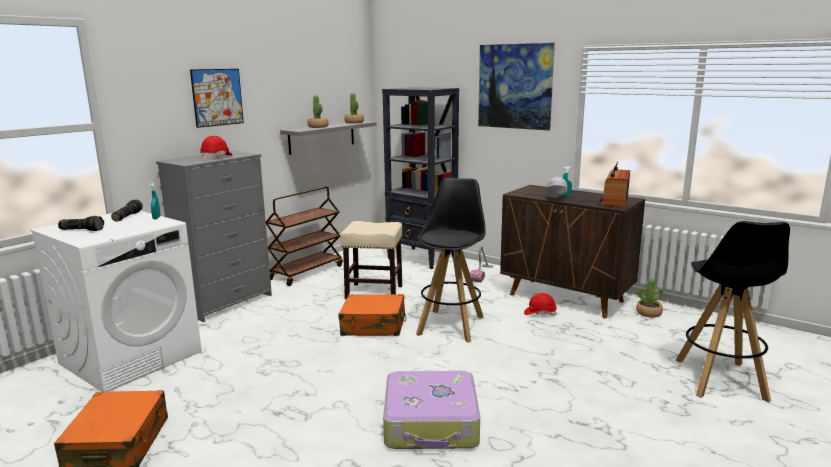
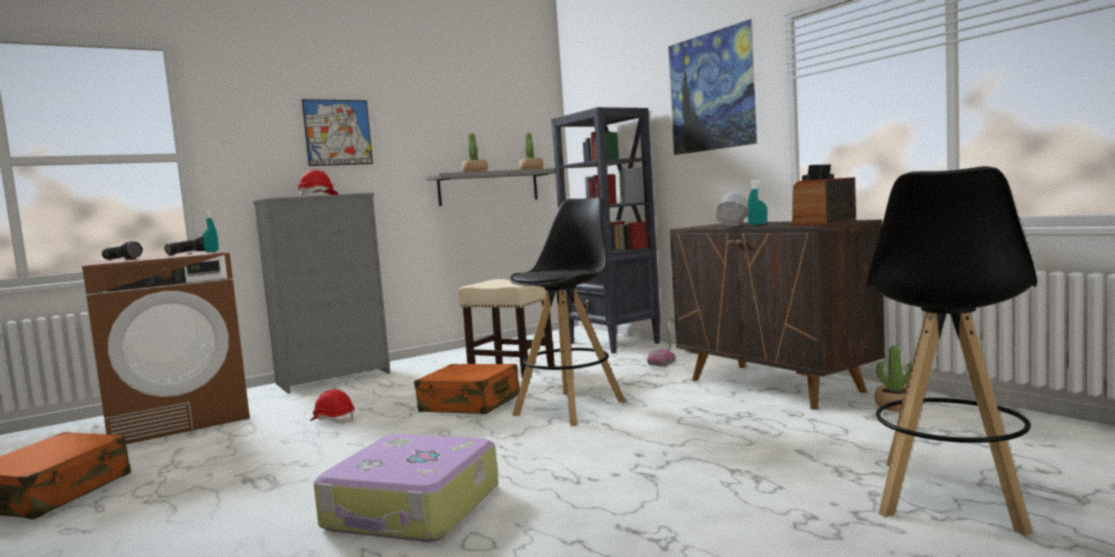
camera: 20 degrees right, 10 degrees down
(132, 357) = (178, 419): white washing machine -> brown washing machine
(306, 272) = (456, 354): brown cart -> none
(540, 313) = (714, 400): red hard hat -> red hard hat (333, 420)

